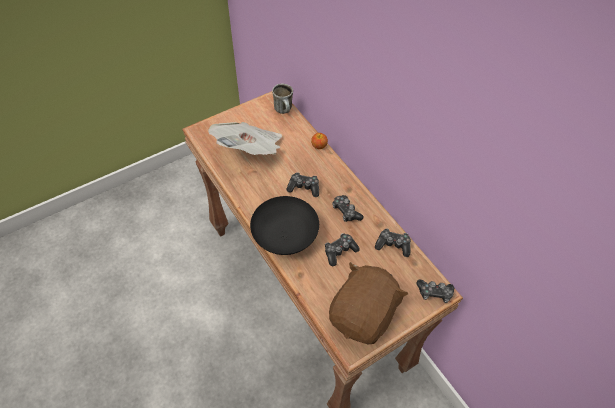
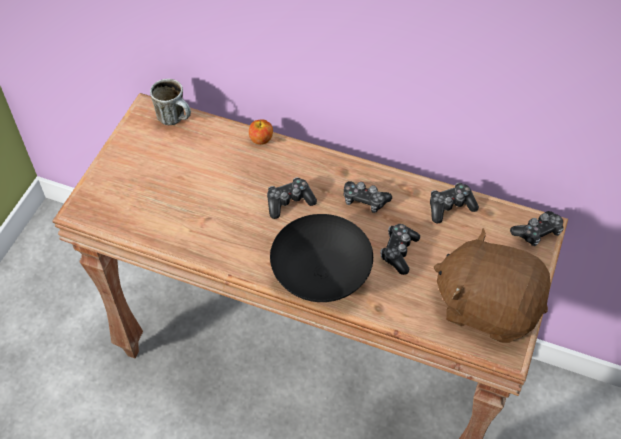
camera: 35 degrees left, 0 degrees up
(250, 150) = (177, 195): newspaper -> none
(363, 315) = (487, 306): brown plush toy -> brown plush toy turned 60 degrees counterclockwise

